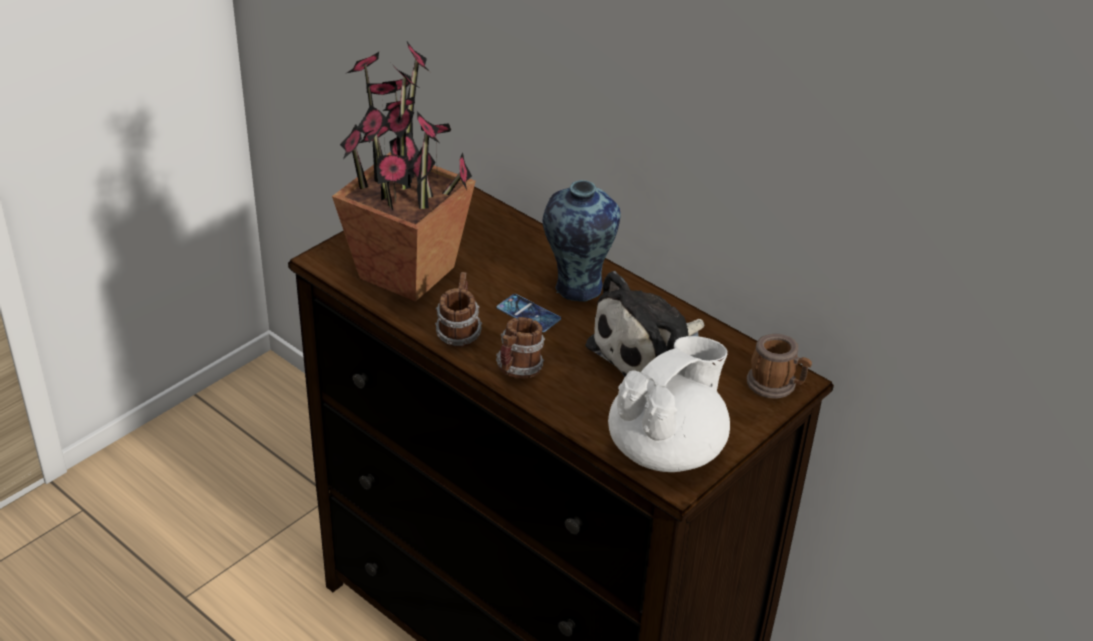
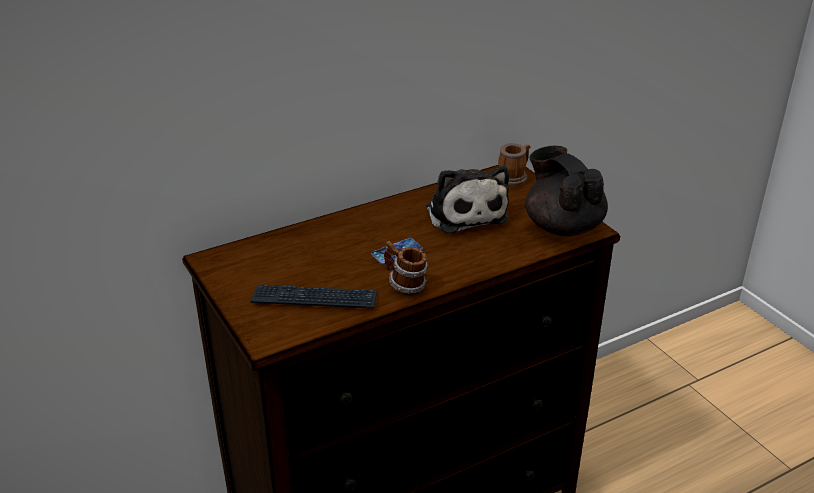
camera: 70 degrees left, 5 degrees down
(406, 273) = (314, 299): potted plant -> keyboard
(518, 370) = (460, 267): mug -> none
(576, 288) = (377, 226): vase -> none
(667, 449) = (562, 226): white teapot -> black teapot

